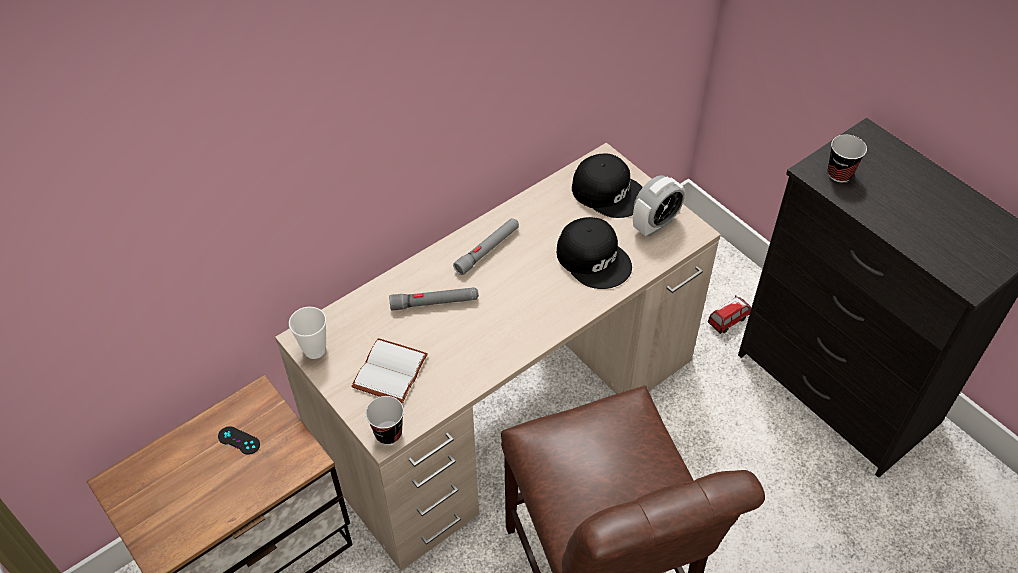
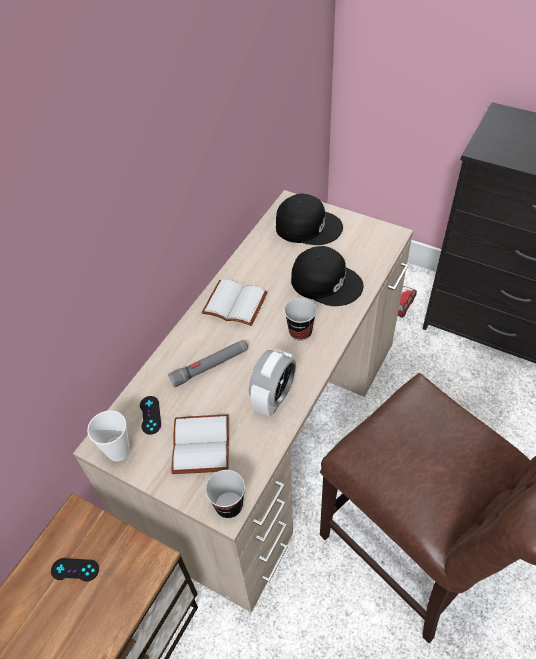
camera: 20 degrees left, 0 degrees up
(357, 328) = (150, 415): none -> black game controller
(487, 250) = (233, 305): grey flashlight -> white book
(655, 224) = (359, 239): alarm clock -> alarm clock (273, 397)
(839, 174) = (502, 146): cup -> cup (300, 332)

